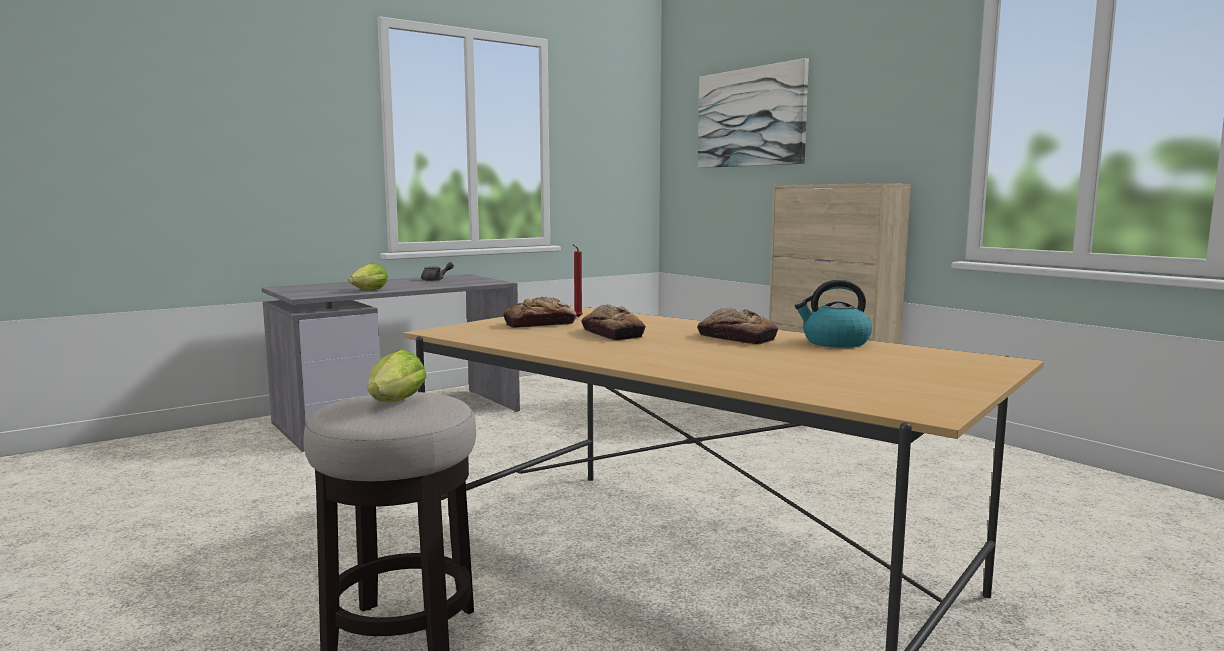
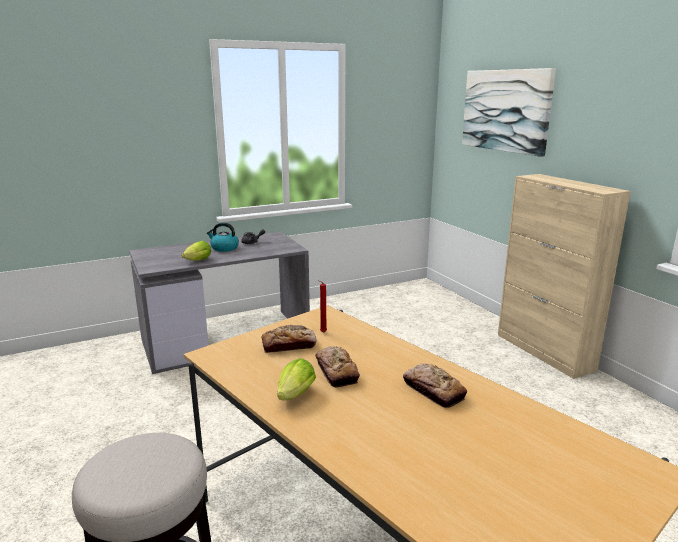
camera: 10 degrees right, 10 degrees up
(394, 403) = (141, 463): lettuce -> lettuce (294, 396)
(834, 342) = (514, 410): kettle -> kettle (224, 248)

